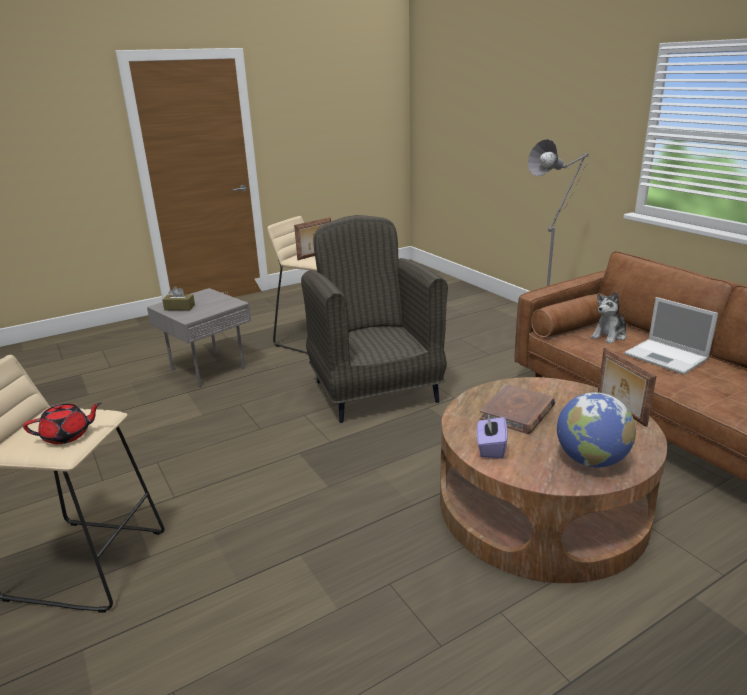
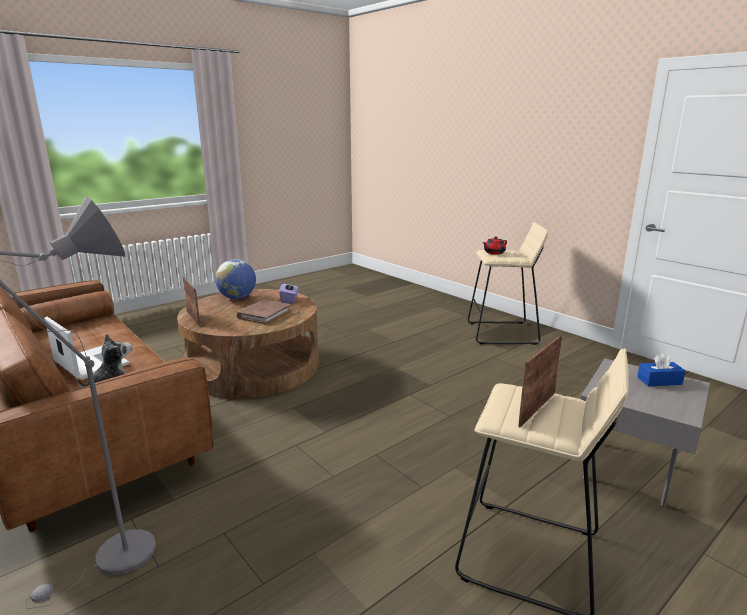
camera: 170 degrees right, 5 degrees down
(179, 307) = (659, 381): brown tissue box -> blue tissue box
(375, 391) = (388, 449): grey armchair -> none

